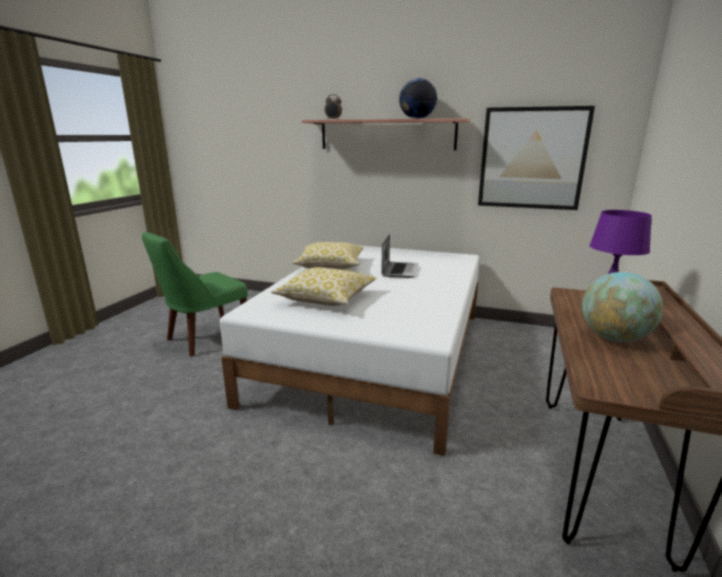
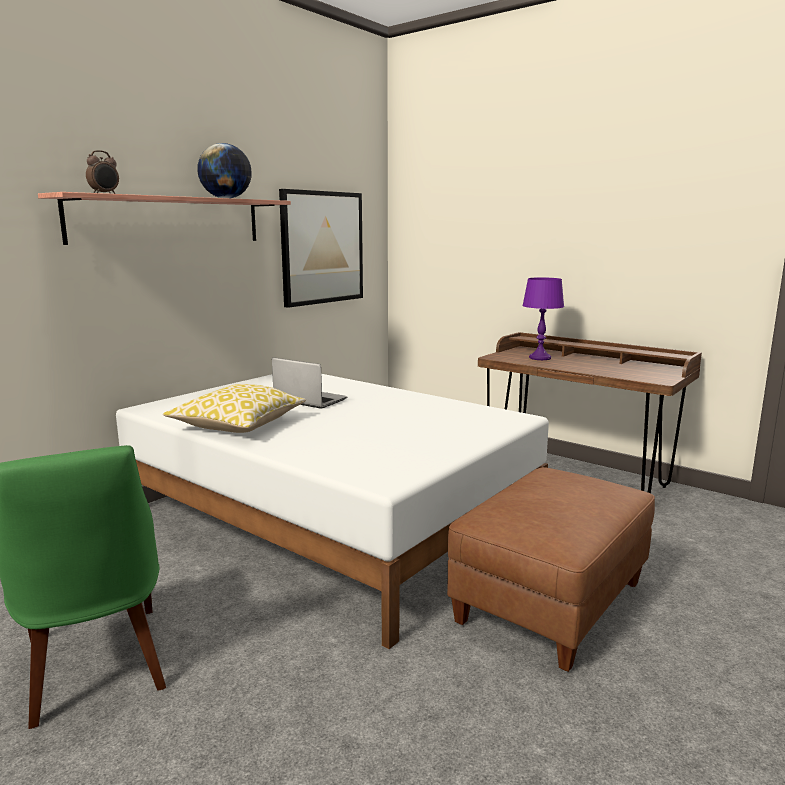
camera: 70 degrees left, 5 degrees down
(302, 472) = (549, 602): none -> brown ottoman
(326, 298) = (375, 439): pillow -> none
(614, 338) = (588, 365): globe -> none

